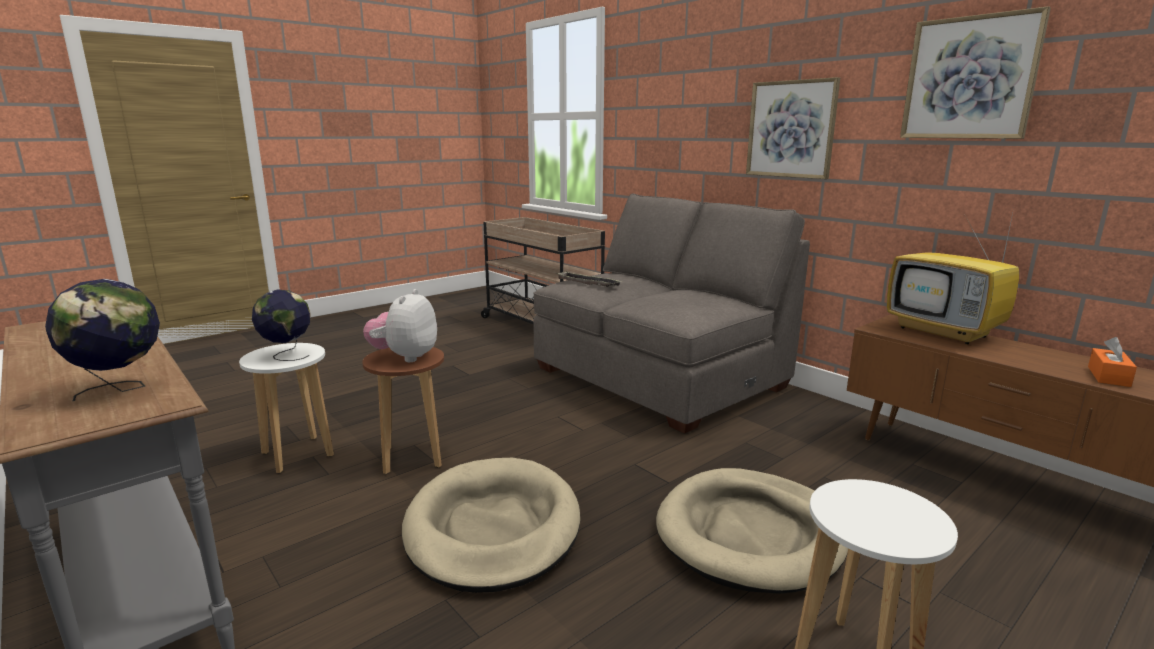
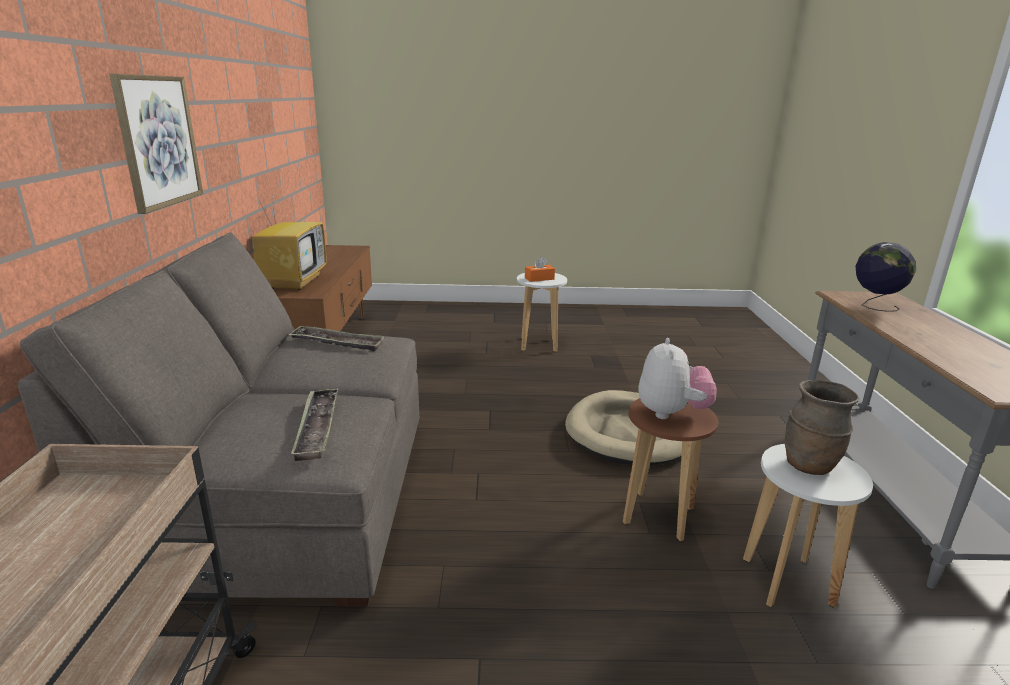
camera: 140 degrees left, 5 degrees up
(287, 355) = (809, 466): globe -> brown vase
(405, 357) = (671, 413): plush toy -> plush toy turned 45 degrees counterclockwise
(700, 304) = (337, 343): none -> tray
(751, 534) = (497, 377): beige dog bed -> none
(969, 78) = (234, 87): picture -> none
(1108, 376) = (338, 257): orange tissue box -> orange tissue box (539, 278)

